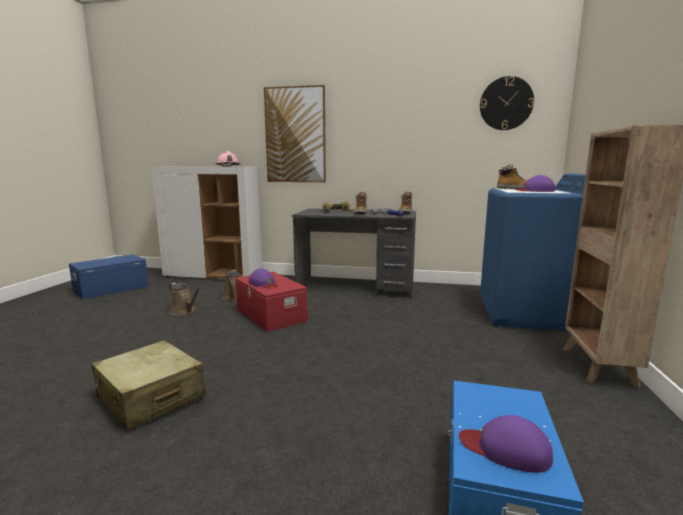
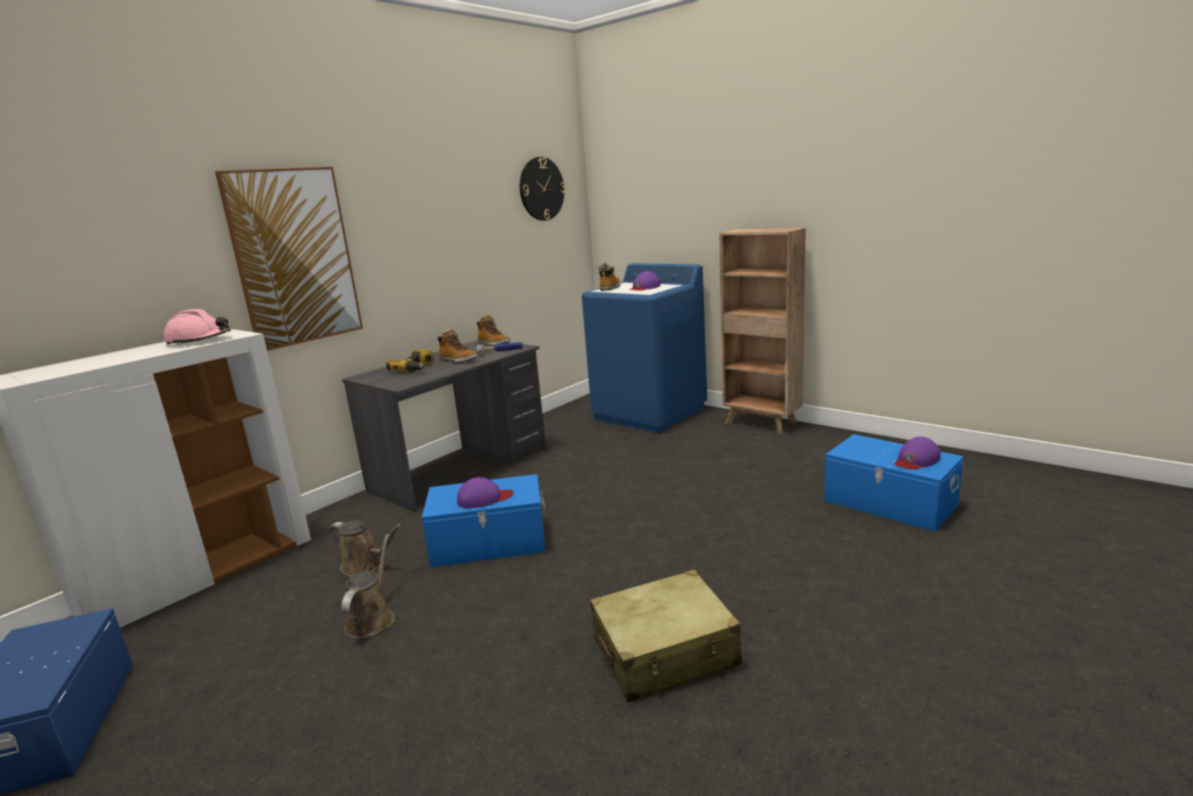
camera: 60 degrees left, 5 degrees up
(184, 311) = (372, 619): brown watering can -> brown watering can turned 60 degrees counterclockwise
(270, 315) = (489, 543): red storage box -> blue storage box

